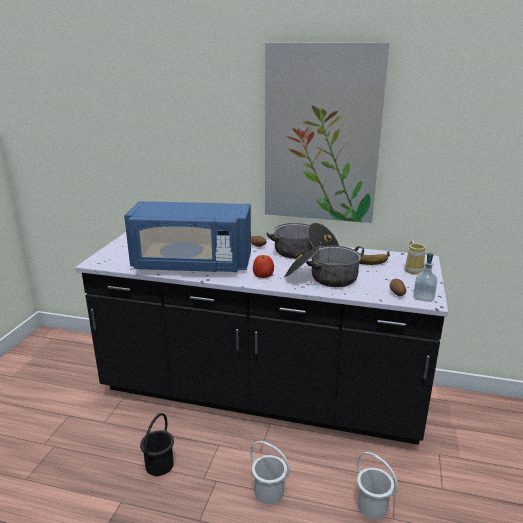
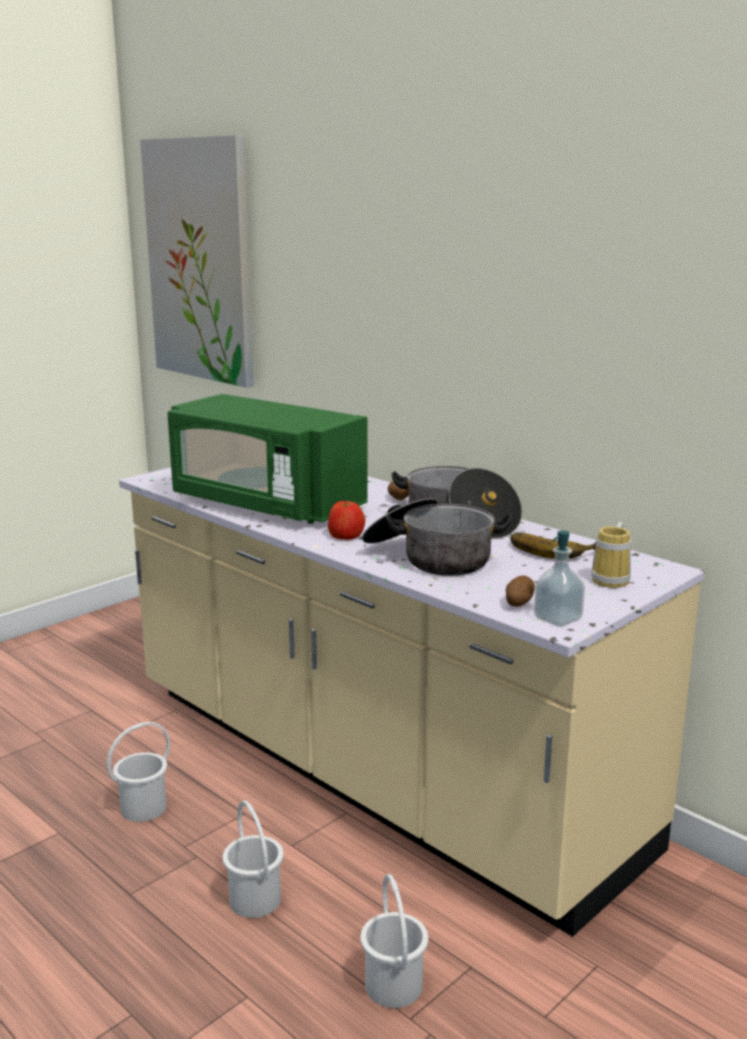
camera: 30 degrees right, 5 degrees down
(159, 465) = (143, 808): black bucket -> white bucket
(192, 265) = (265, 504): blue microwave -> green microwave
(261, 394) = (373, 769): black counter -> beige counter
(321, 135) = (516, 312): picture -> picture (200, 261)

